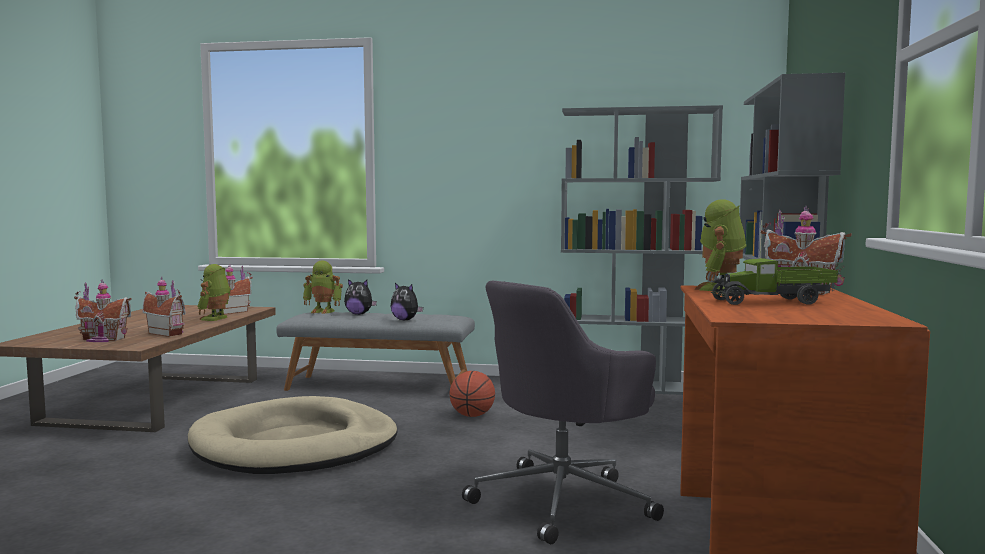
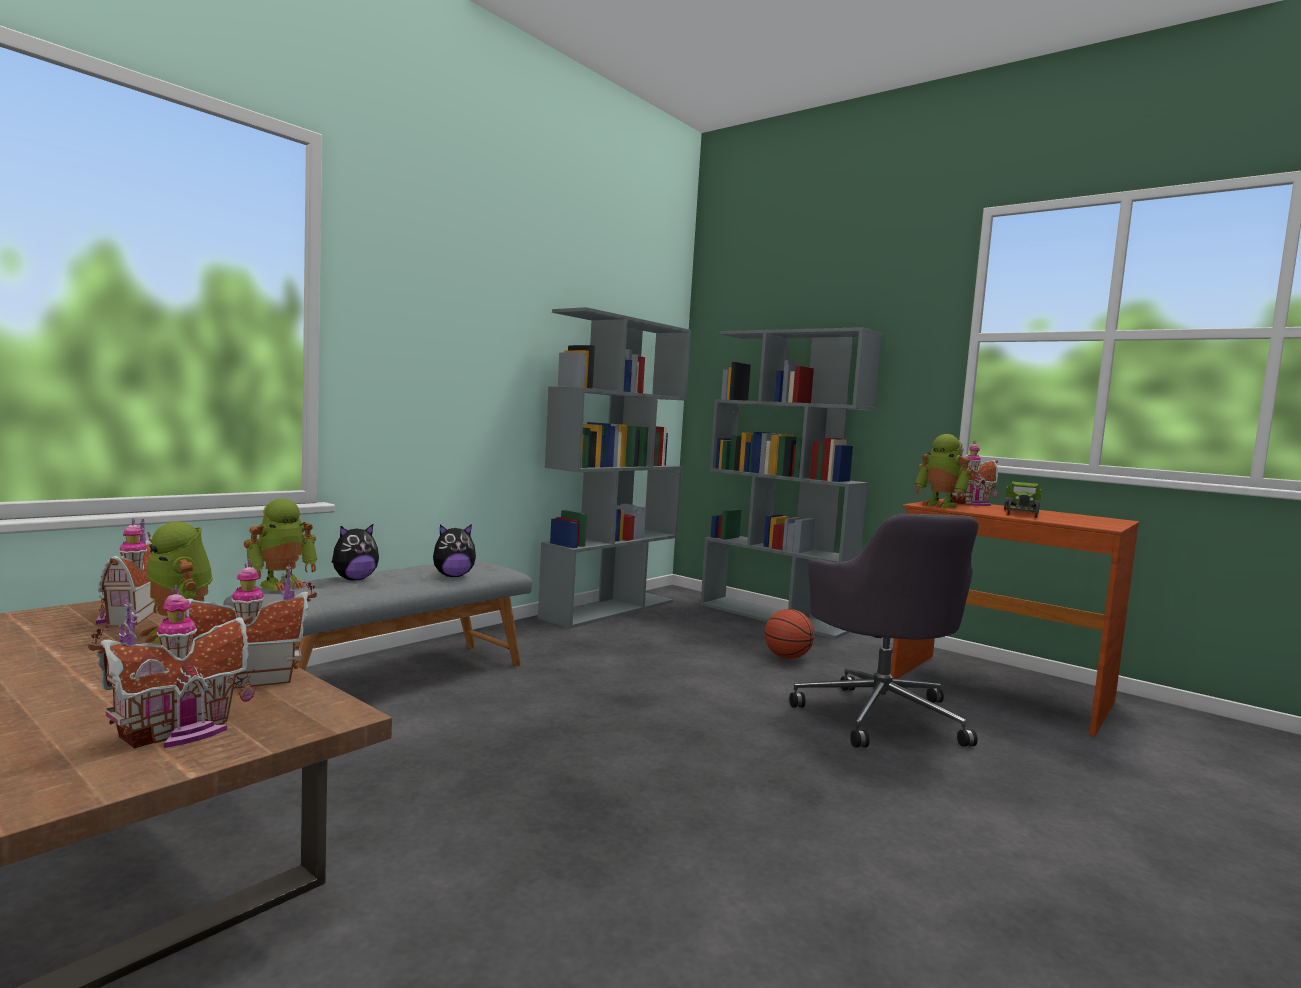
camera: 60 degrees left, 0 degrees up
(296, 445) = (578, 784): beige dog bed -> none
(472, 416) = (599, 678): basketball -> basketball (787, 657)

